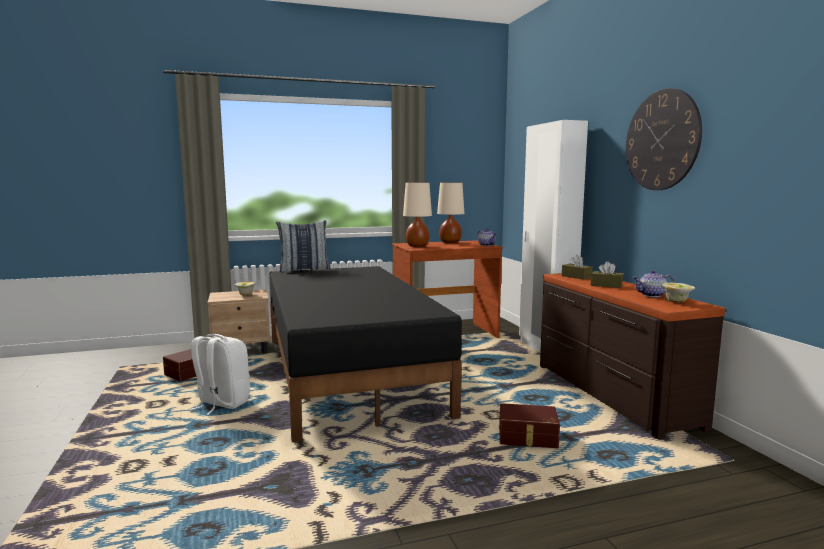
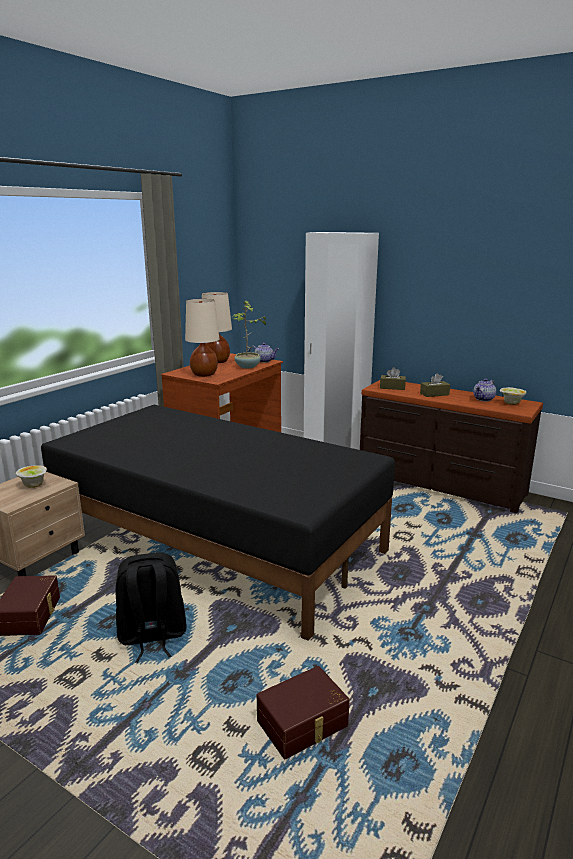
camera: 40 degrees left, 10 degrees up
(221, 403) = (152, 636): white backpack -> black backpack
(304, 269) = (81, 430): pillow -> none
(462, 246) = (247, 367): none -> potted plant
(528, 438) = (454, 547): brown storage box -> brown storage box (303, 725)
(661, 140) = (473, 262): wall clock -> none

